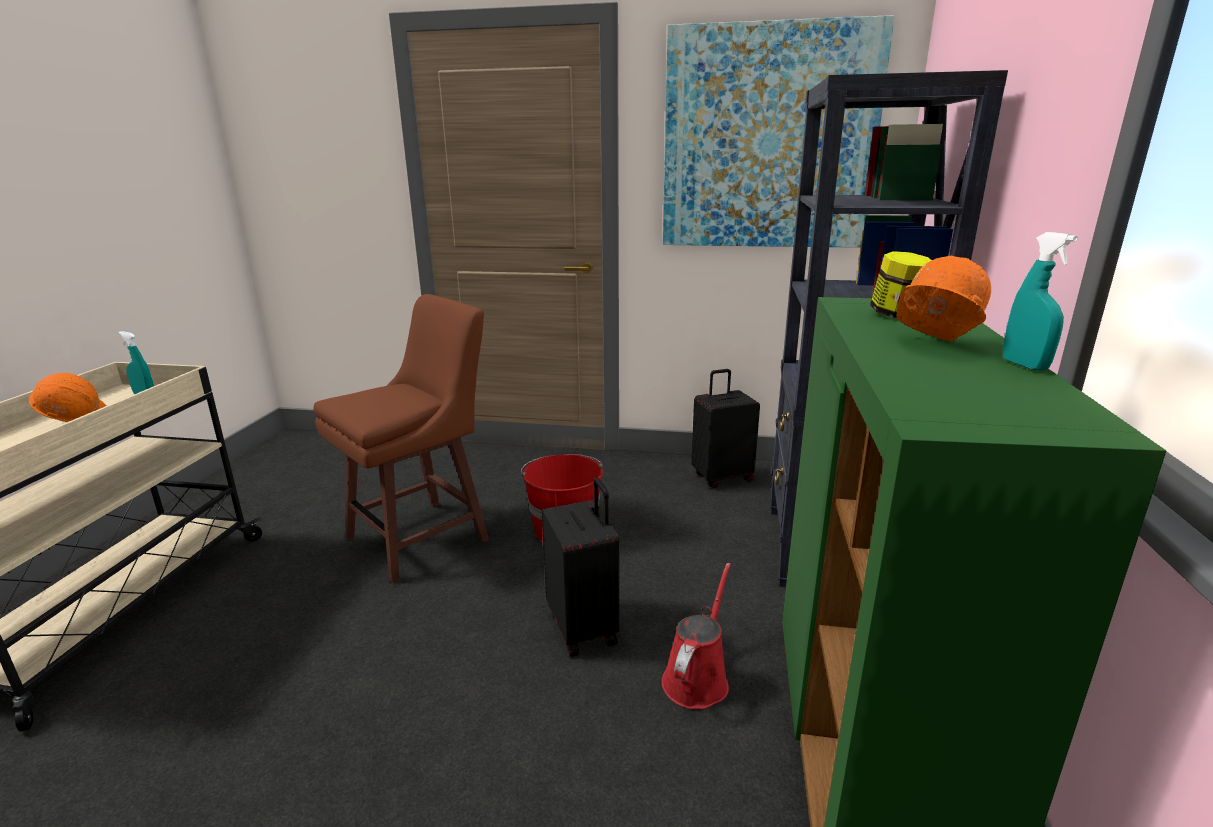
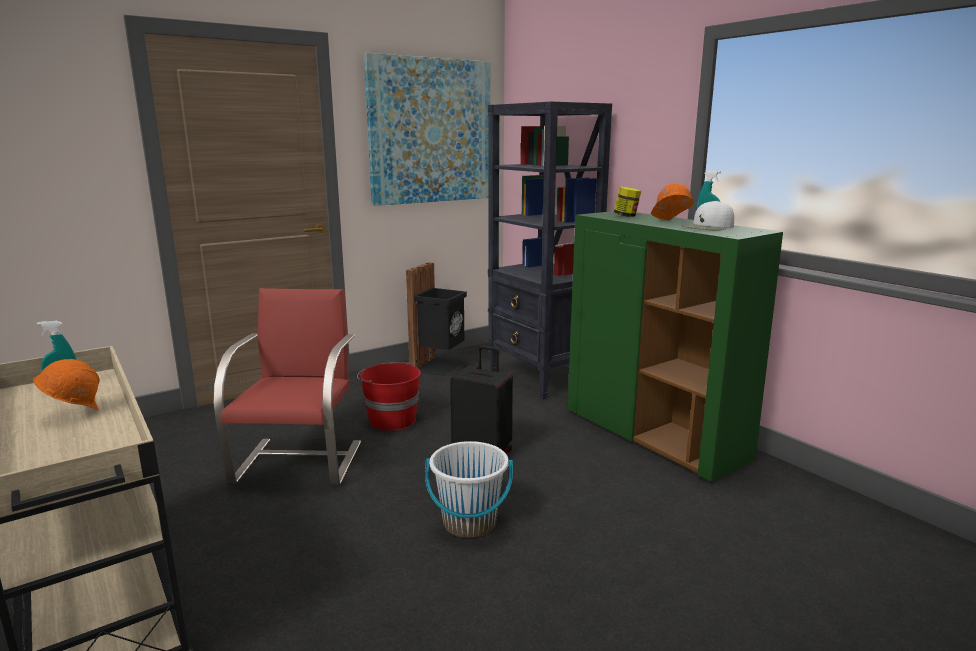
camera: 45 degrees left, 5 degrees down
(414, 723) = (469, 523): none -> white bucket
(422, 538) = (300, 461): brown stool -> red chair
(697, 678) = (564, 444): red watering can -> none
(721, 477) = (439, 366): black suitcase -> black trash can
(964, 381) = (708, 227): none -> white cap

